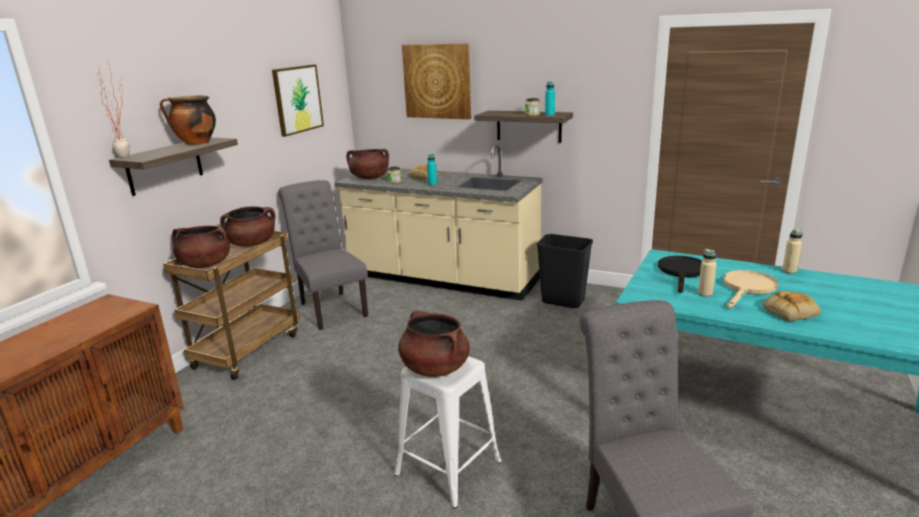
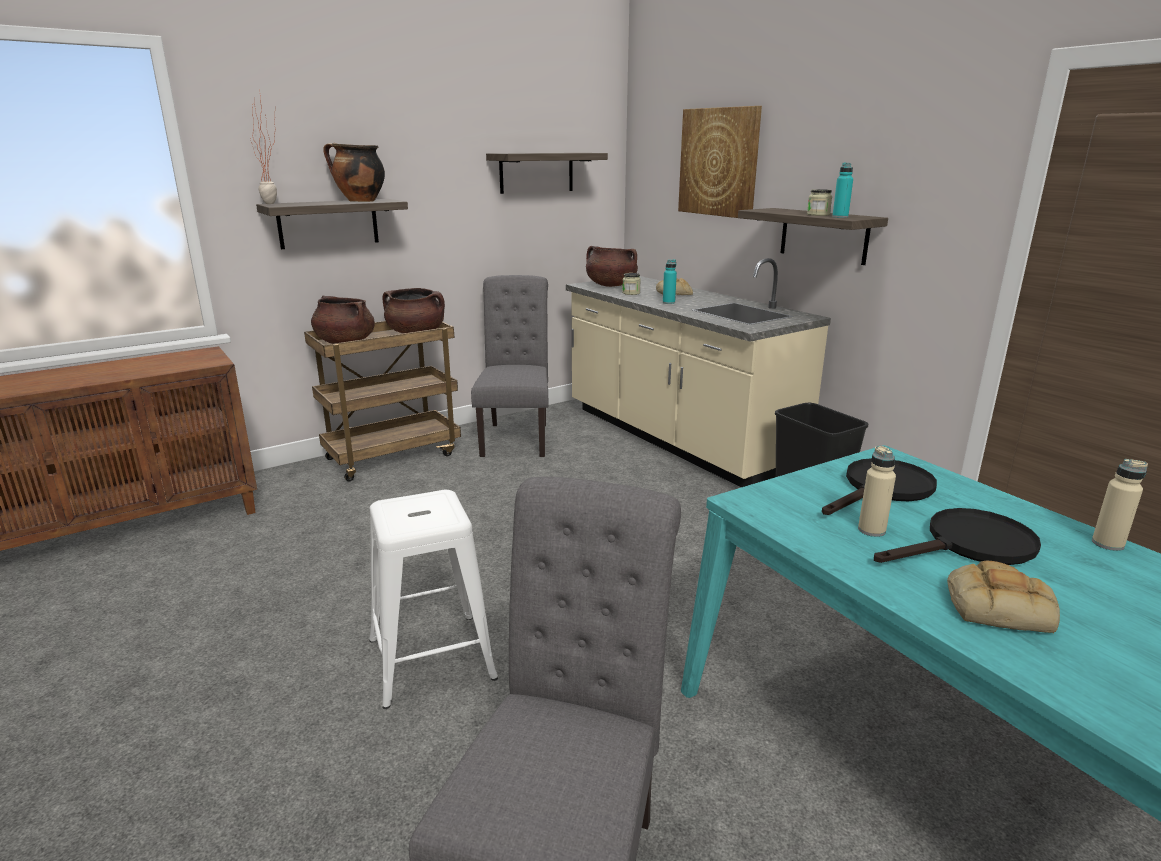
camera: 30 degrees right, 0 degrees up
(297, 99) = (536, 172): picture -> shelf
(434, 368) = (407, 511): brown cooking pot -> none
(747, 288) = (969, 546): beige frying pan -> black frying pan

